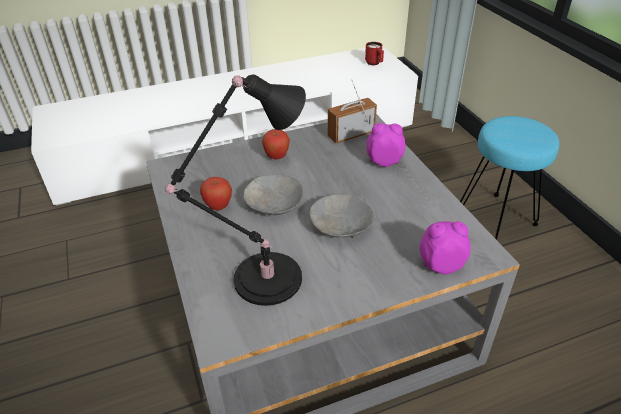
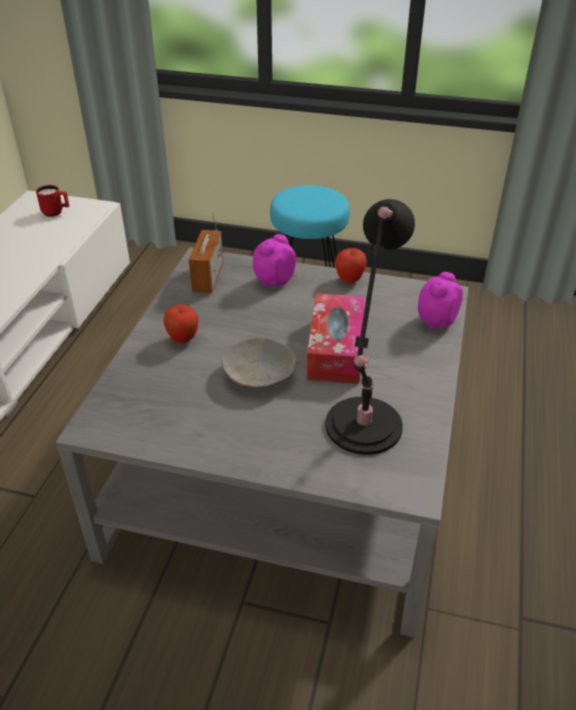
camera: 55 degrees left, 0 degrees up
(218, 207) = (219, 415): apple -> apple (349, 280)
(340, 226) = (336, 349): grey bowl -> tissue box

